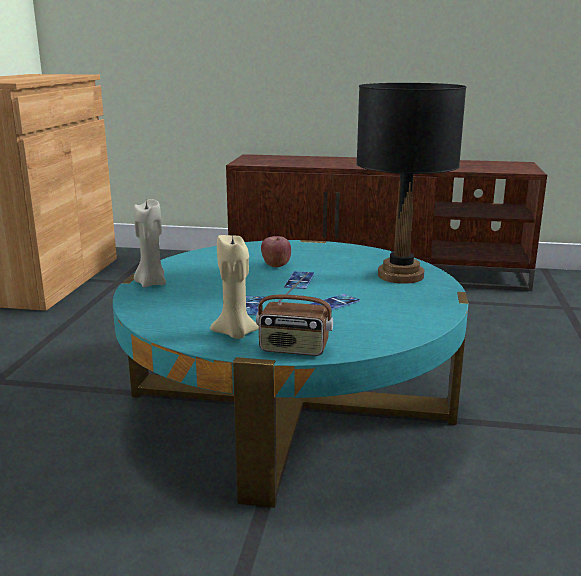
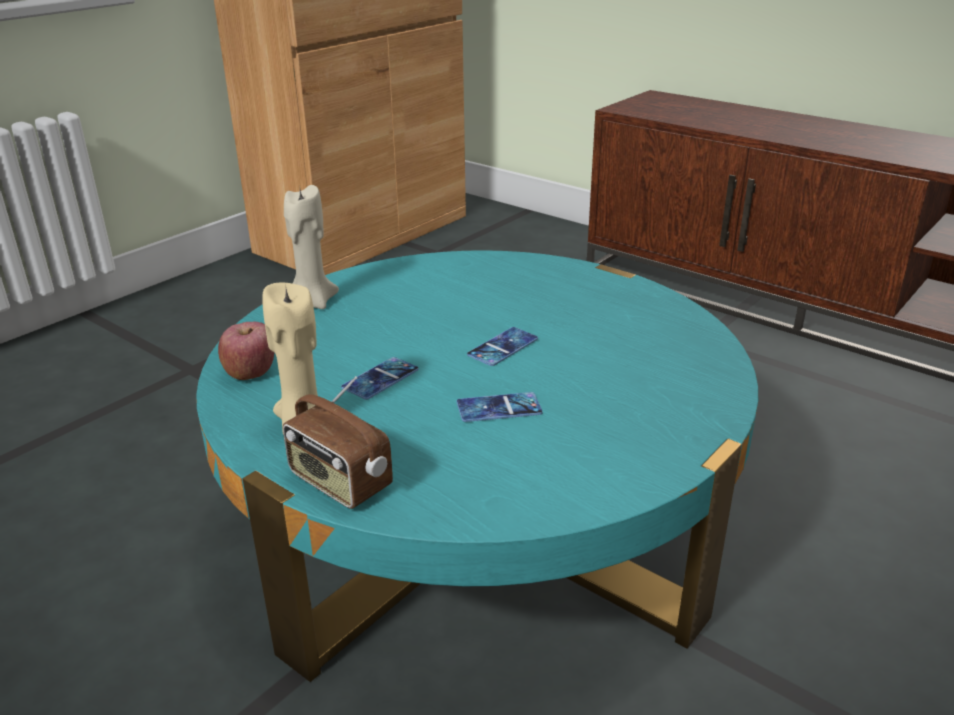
camera: 30 degrees right, 10 degrees up
(276, 265) = (506, 307): apple -> apple (250, 372)
(400, 276) = (668, 377): black table lamp -> none

